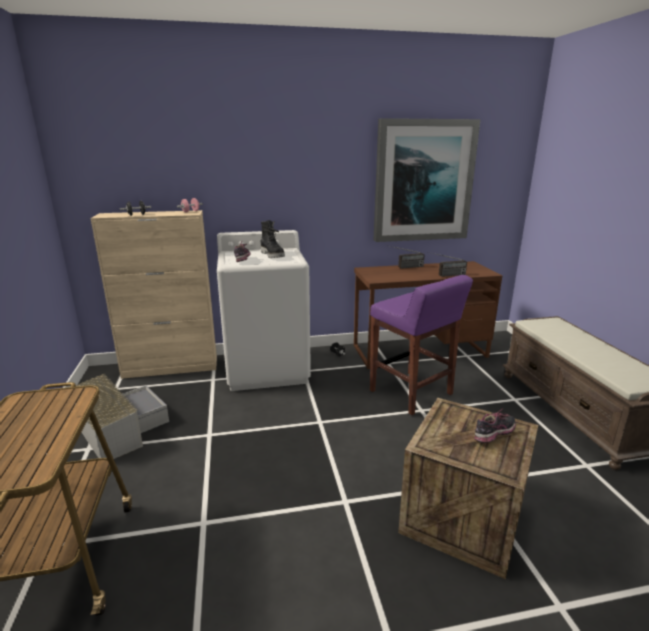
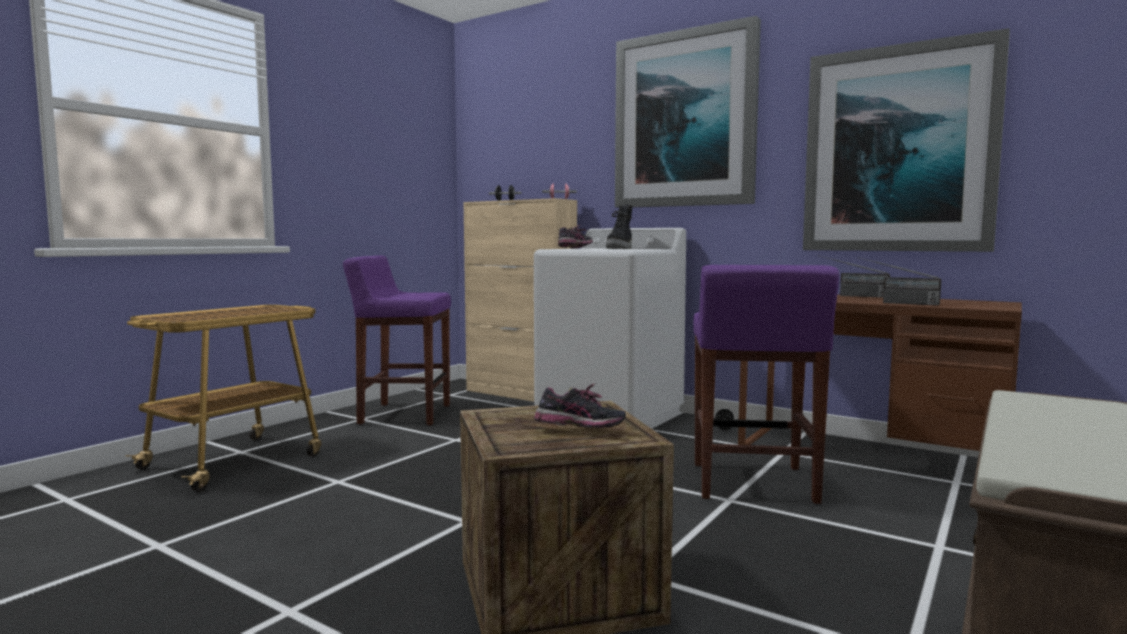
camera: 45 degrees right, 15 degrees down
(118, 427) = (404, 414): grey storage box -> purple stool
(290, 150) = (685, 120): none -> picture

